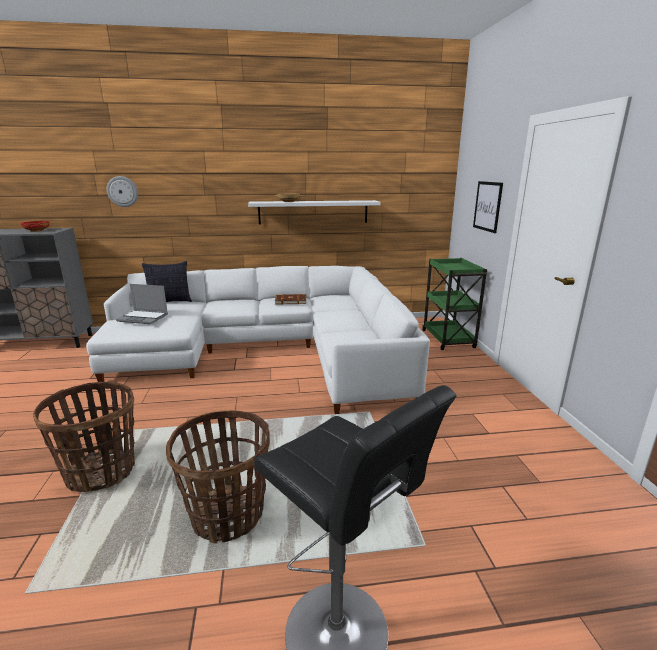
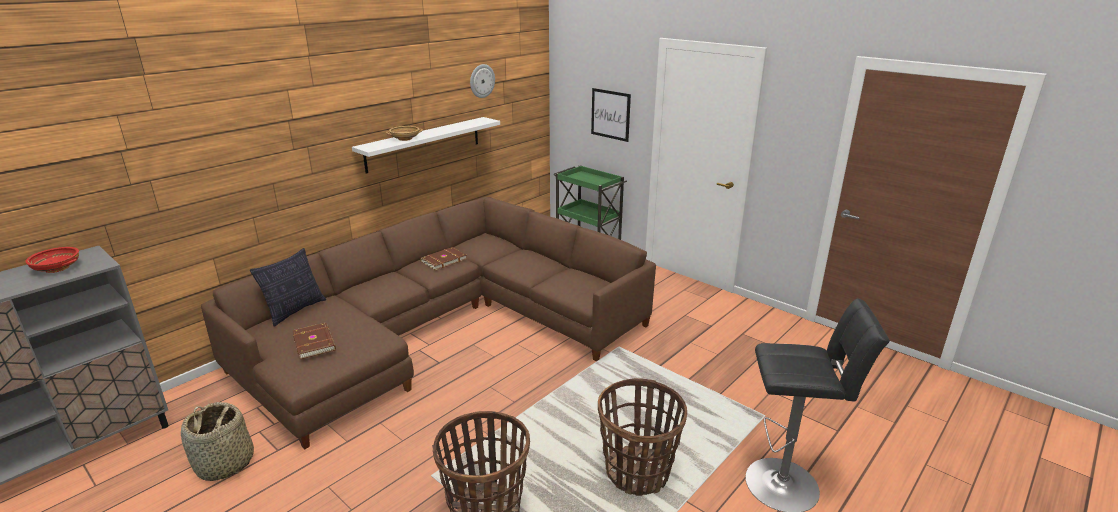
camera: 40 degrees left, 5 degrees up
(63, 374) = (225, 464): none -> basket
(122, 191) = (175, 169): wall clock -> wall clock (481, 81)
(144, 318) = (315, 342): laptop -> brown book
(268, 351) = (442, 328): white sofa -> brown sofa

